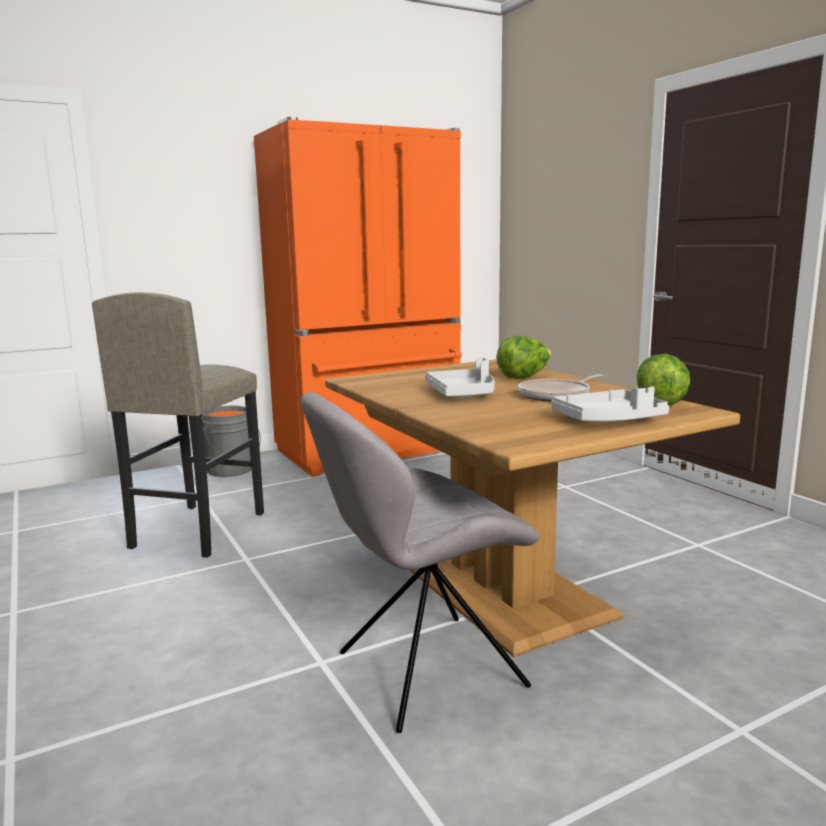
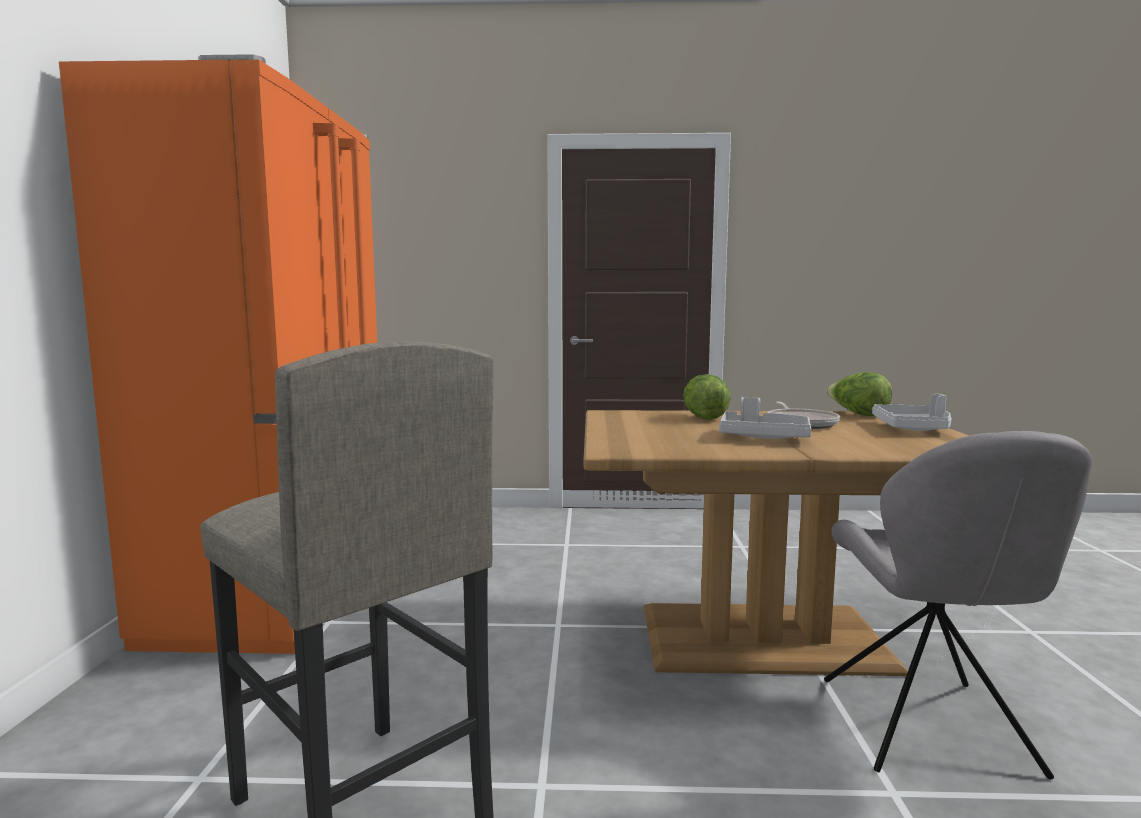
camera: 60 degrees left, 5 degrees down
(232, 470) = (126, 716): grey bucket -> none

